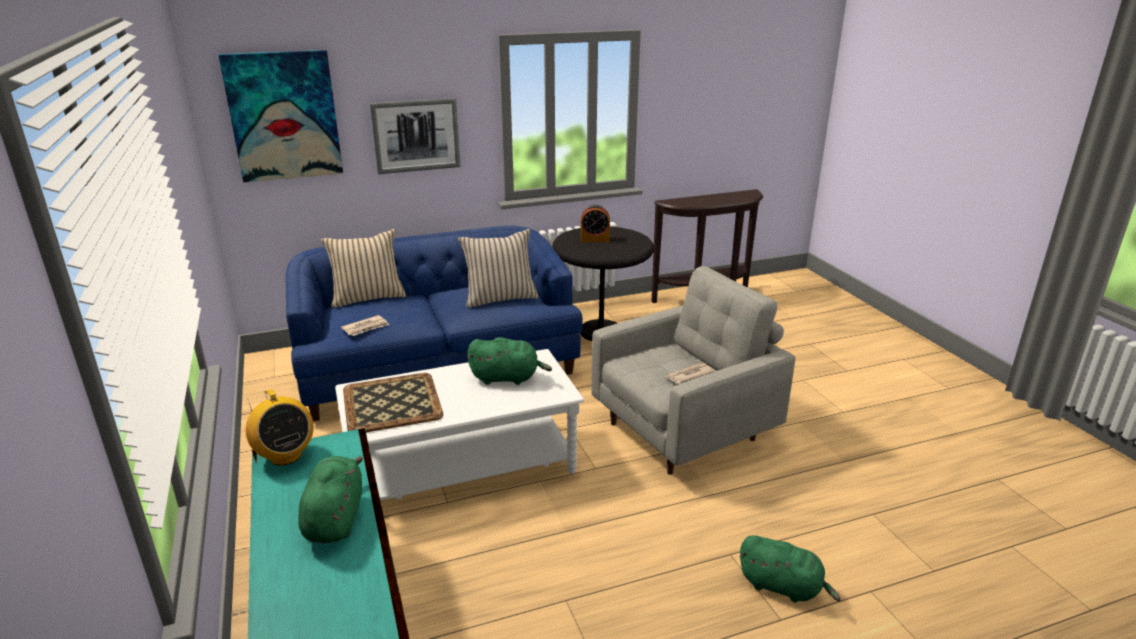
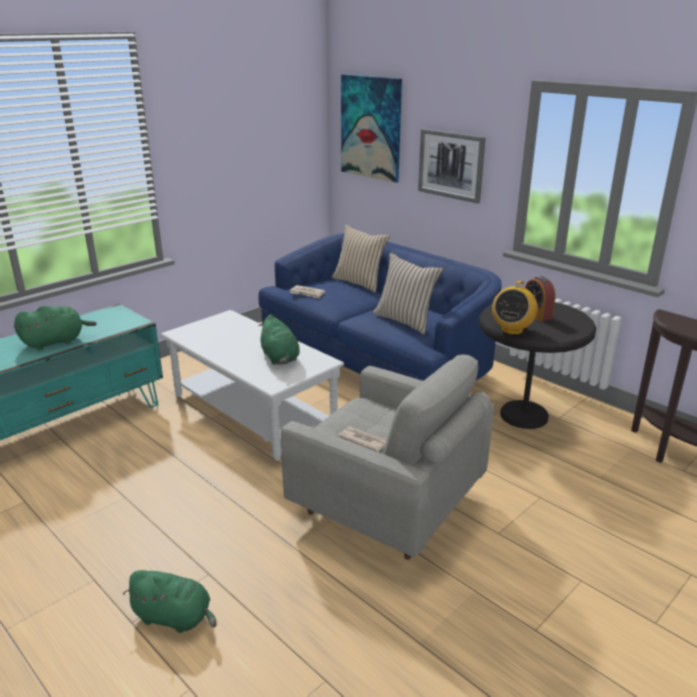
camera: 65 degrees right, 0 degrees up
(285, 456) = (115, 312): radio -> radio (512, 330)
(393, 403) = (217, 331): tray -> none
(783, 587) = (175, 617): green plush toy -> green plush toy turned 75 degrees counterclockwise

